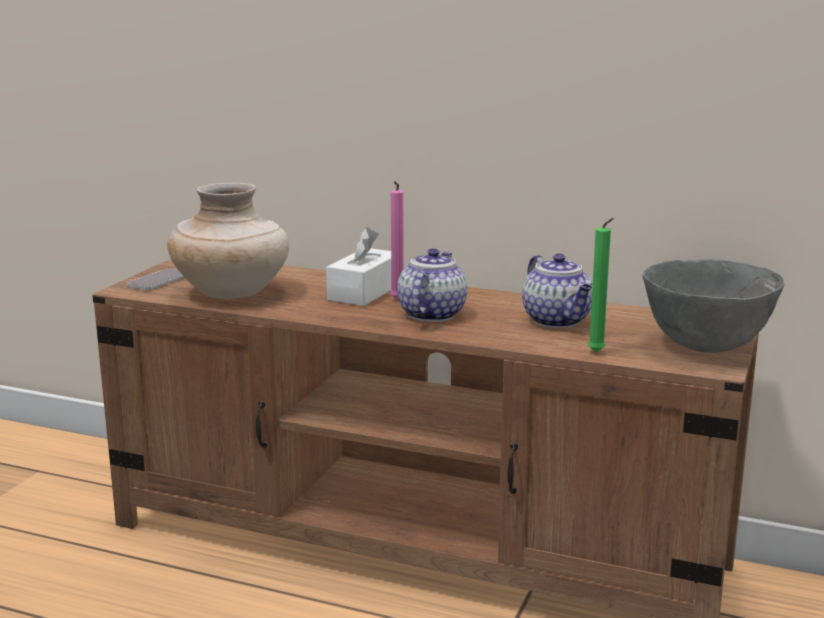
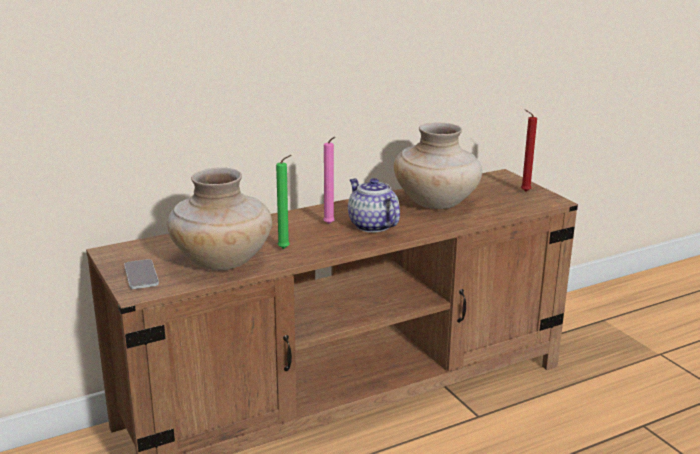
camera: 50 degrees left, 5 degrees up
(364, 292) = (297, 227): white tissue box -> none
(558, 321) = (436, 203): teapot -> beige vase
(597, 353) = (498, 214): green candle -> green candle (285, 249)
(705, 346) = (523, 191): grey bowl -> red candle

